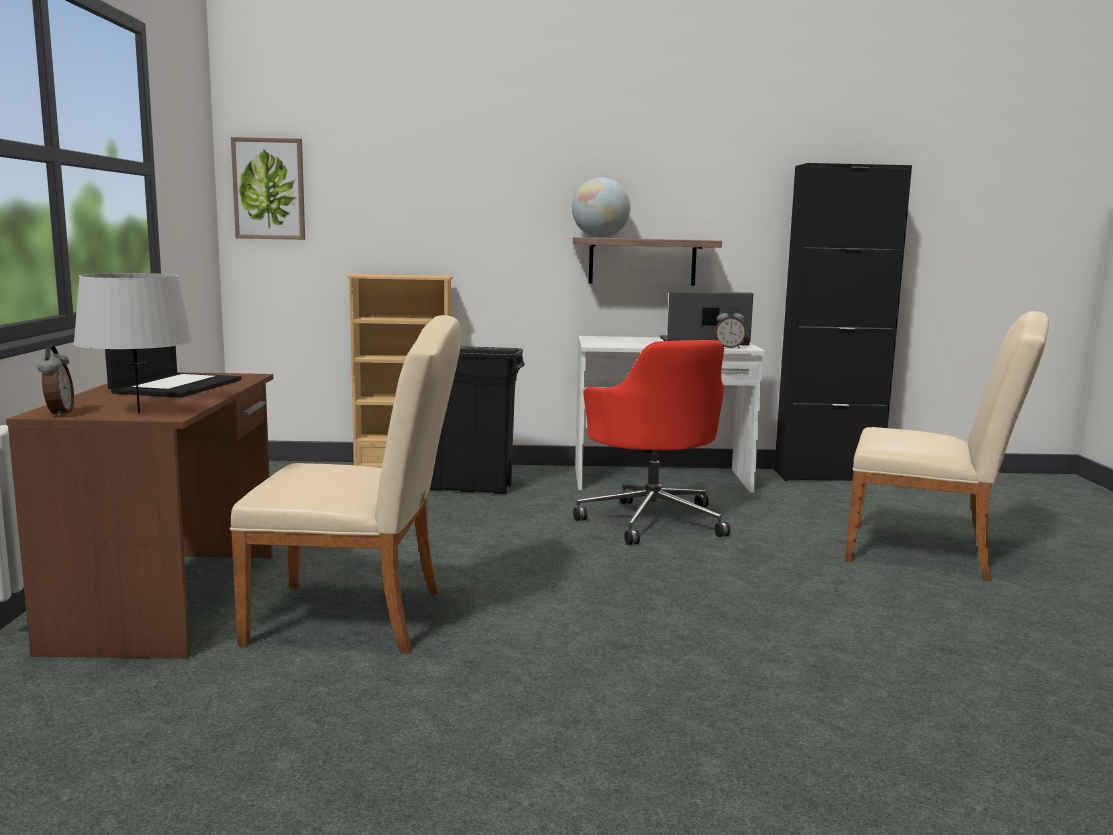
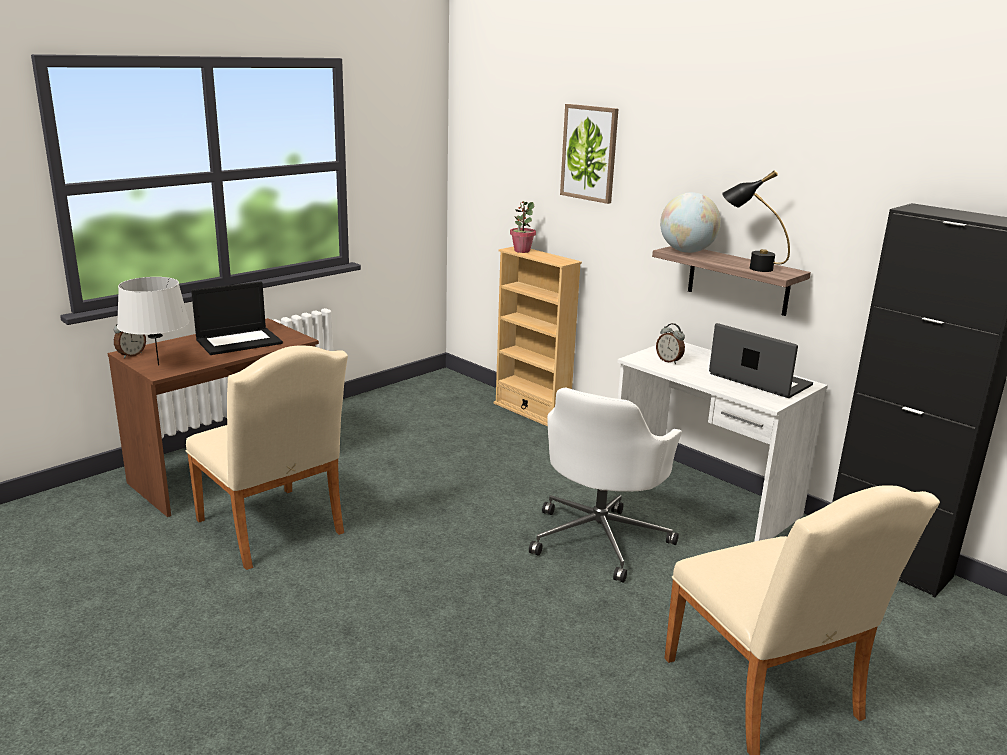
camera: 45 degrees right, 10 degrees up
(269, 189) = (475, 167): picture -> picture (589, 153)
(375, 274) = (521, 251): none -> potted plant
(470, 488) = (535, 450): black trash can -> none
(652, 520) = (600, 538): red office chair -> white office chair
(674, 239) = (749, 267): none -> black table lamp
(729, 348) = (751, 397): alarm clock -> alarm clock (669, 361)

